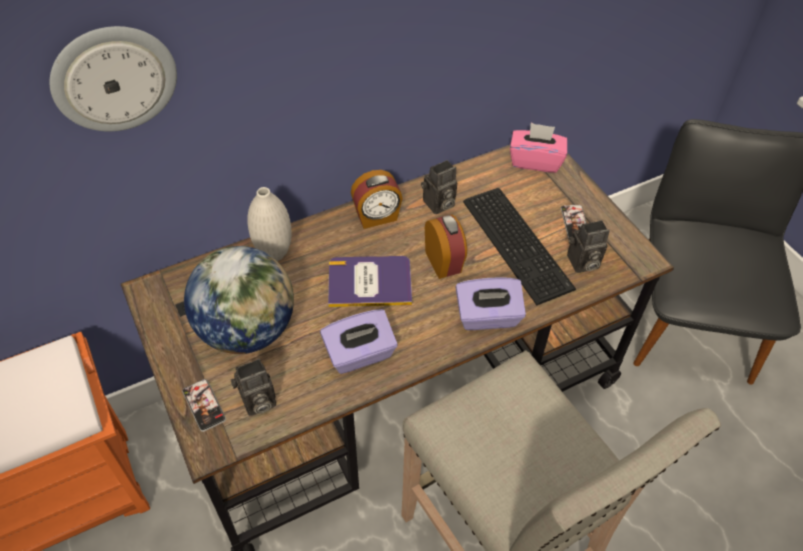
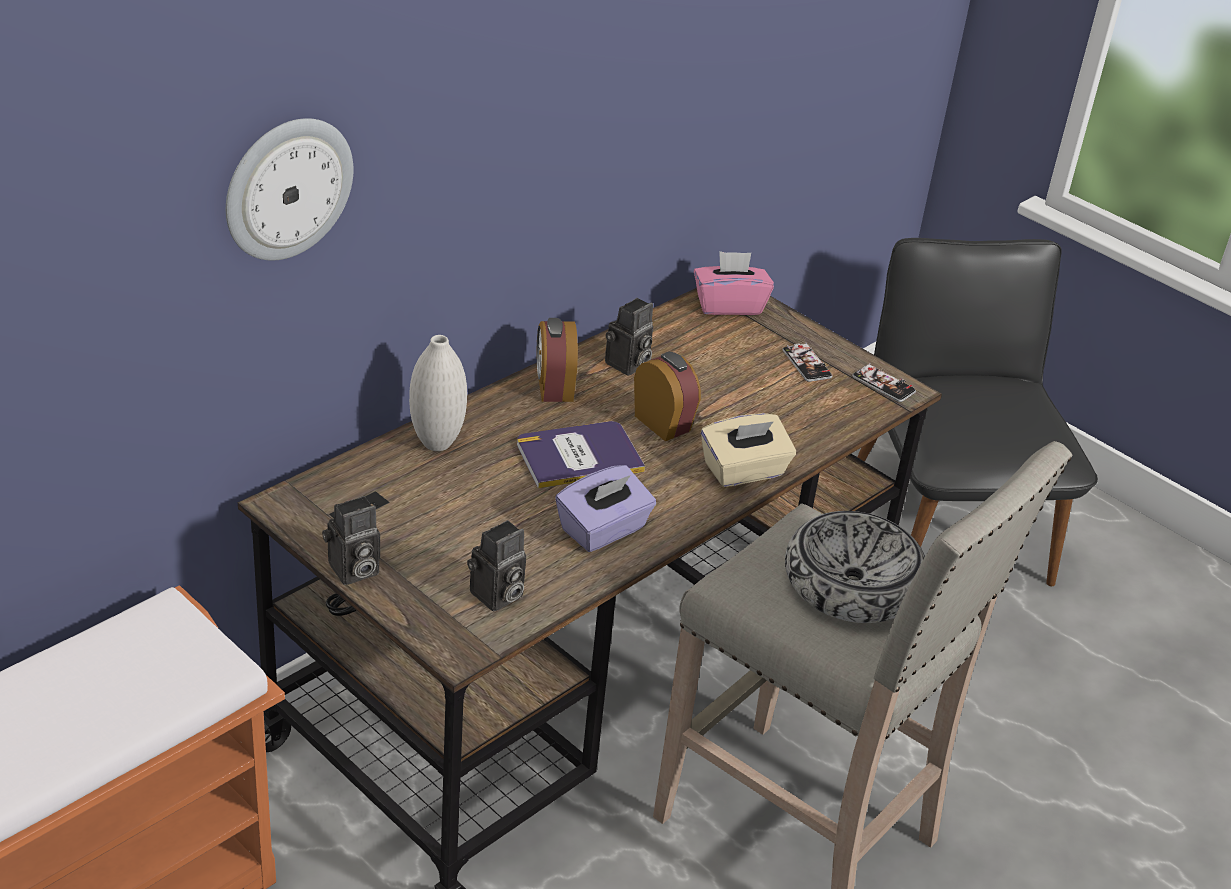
camera: 20 degrees left, 15 degrees down
(204, 405) = (428, 610): phone -> phone (883, 384)
(247, 330) = (443, 526): globe -> none
(377, 217) = (554, 387): alarm clock -> alarm clock turned 120 degrees clockwise
(487, 317) = (744, 471): purple tissue box -> beige tissue box
(518, 242) = (746, 391): keyboard -> none
(534, 440) = (852, 583): none -> bowl
(582, 263) = (833, 403): camera -> camera (352, 571)

